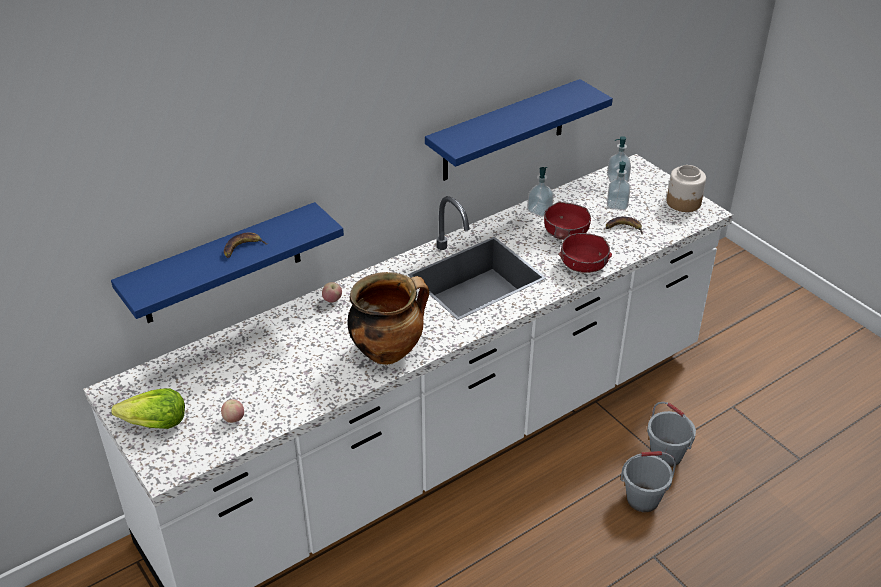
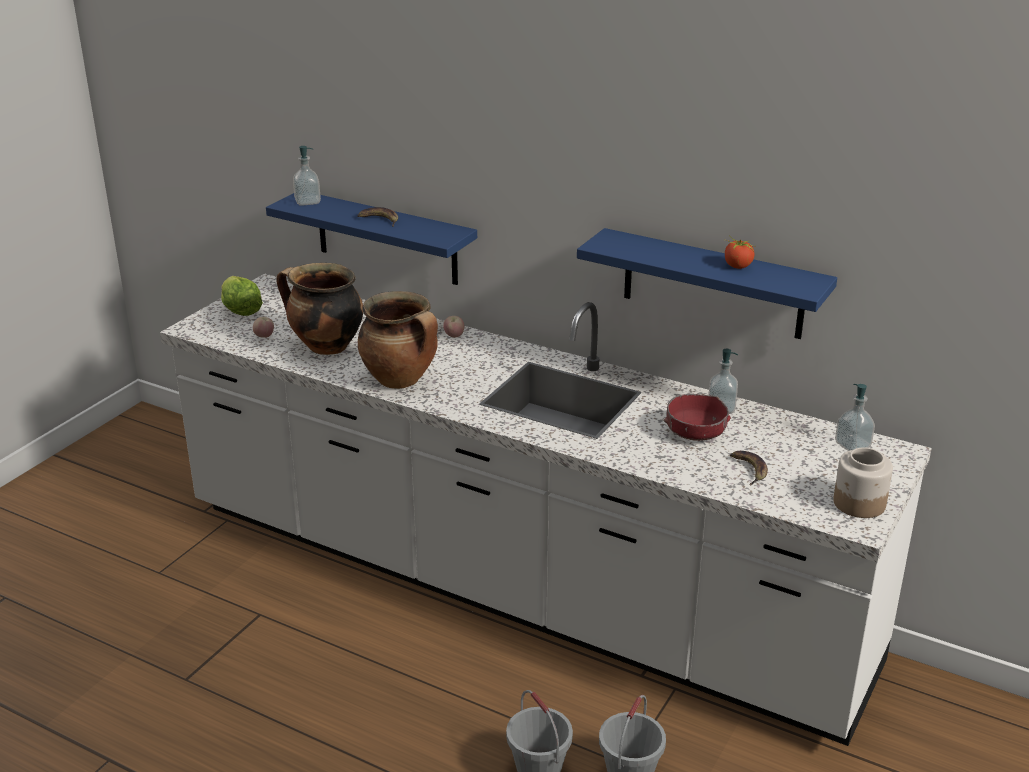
camera: 65 degrees right, 10 degrees down
(289, 382) = (325, 347): none -> cooking pot
(538, 106) = (737, 266): none -> tomato
(583, 264) = (644, 456): red bowl -> none
(617, 205) = (793, 455): soap dispenser -> soap dispenser (307, 202)

